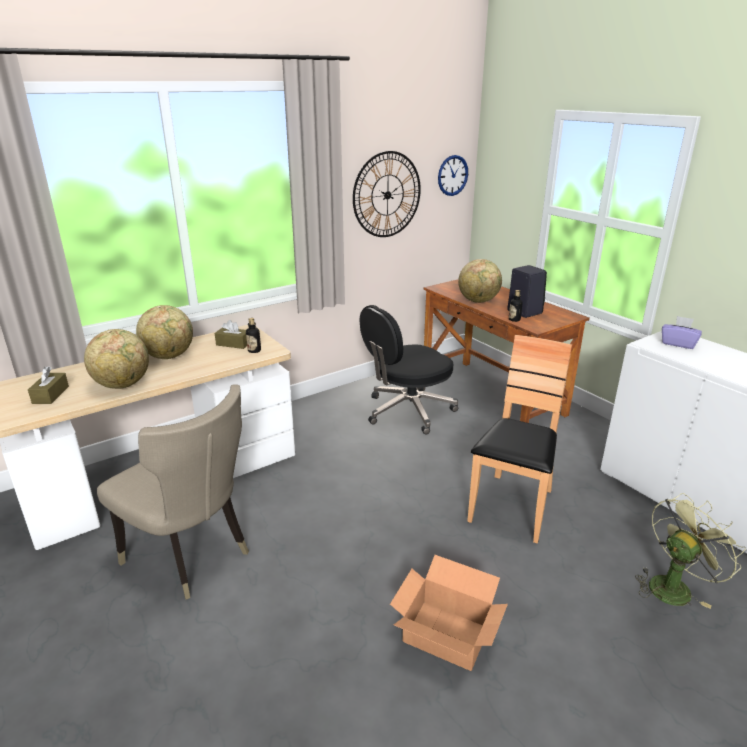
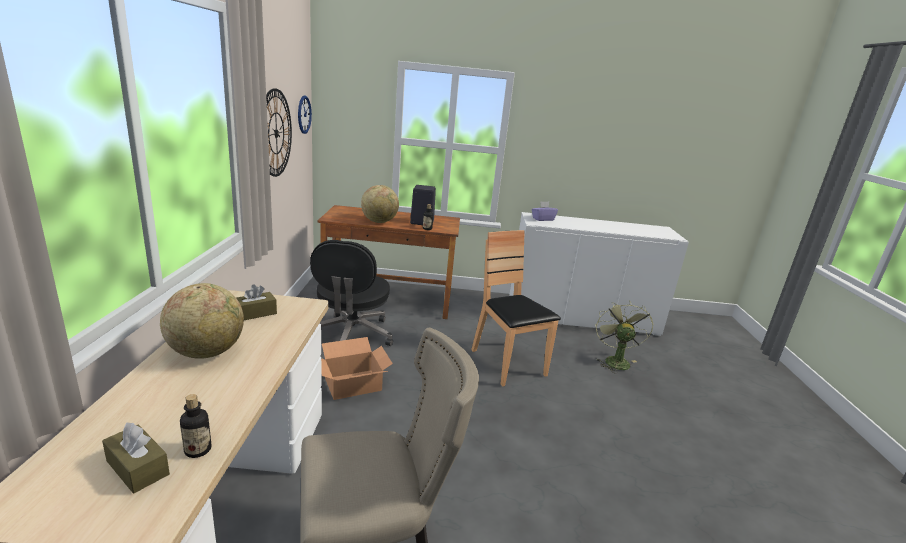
camera: 55 degrees left, 5 degrees down
(123, 384) = (222, 403): globe -> none
(254, 350) = (292, 311): bottle -> bottle (198, 450)
(446, 635) = (594, 455): cardboard box -> cardboard box (354, 384)

